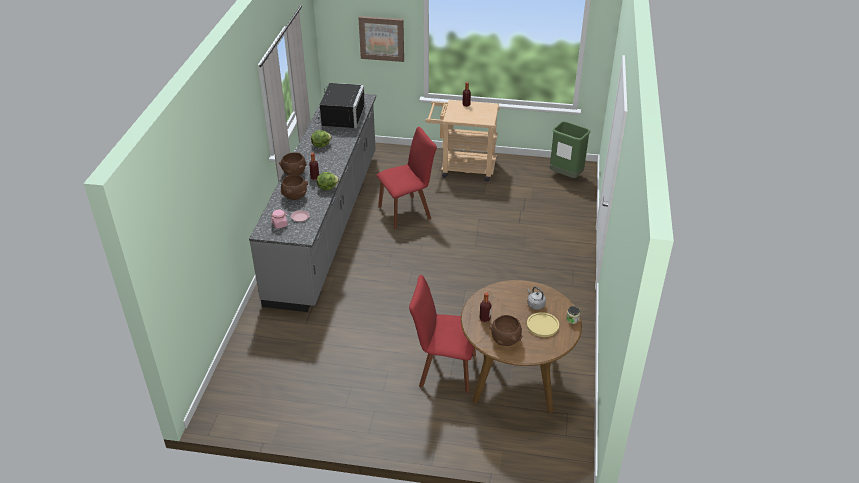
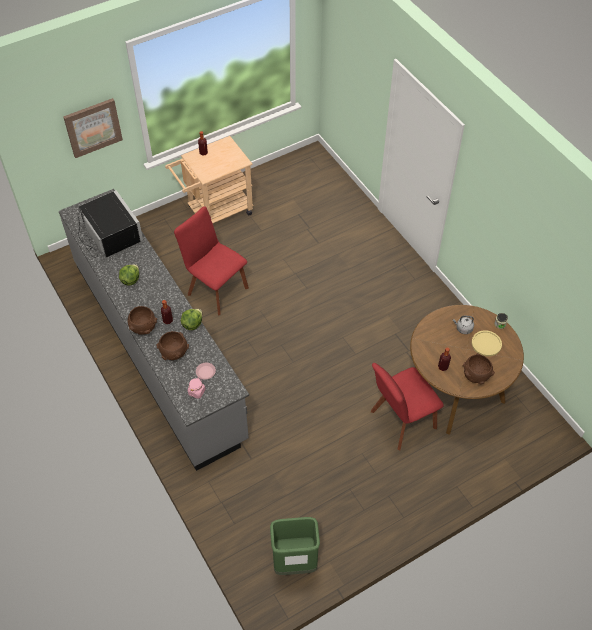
camera: 40 degrees left, 15 degrees up
(407, 211) = (215, 289): red chair -> red chair turned 75 degrees counterclockwise
(565, 176) = (307, 170): green trash can -> green trash can (294, 563)

